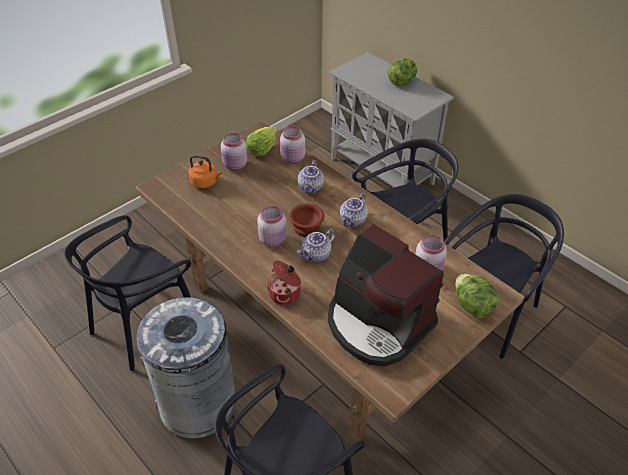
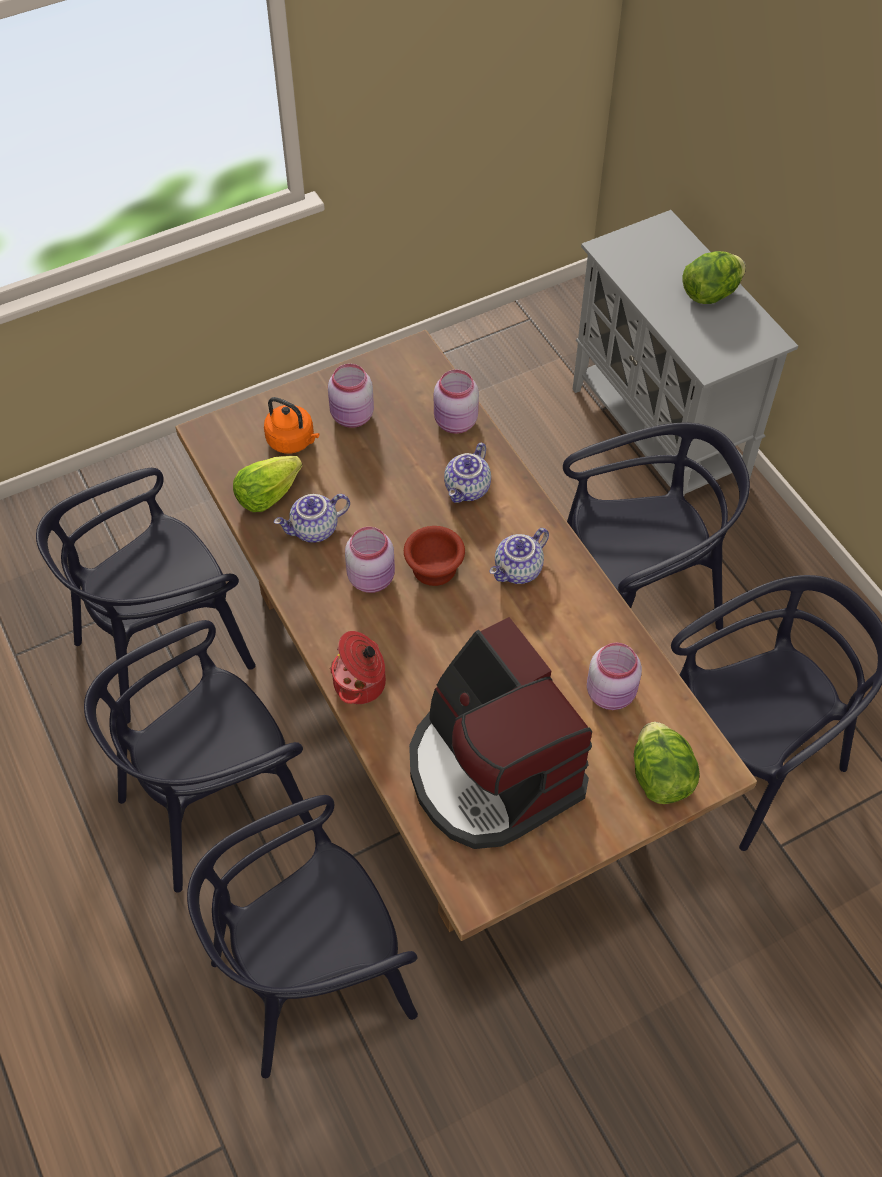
camera: 15 degrees right, 10 degrees up
(198, 403) = (215, 804): grey trash can -> black chair
(262, 150) = (407, 393): lettuce -> lettuce (267, 495)
(316, 255) = (434, 624): teapot -> teapot (314, 530)

